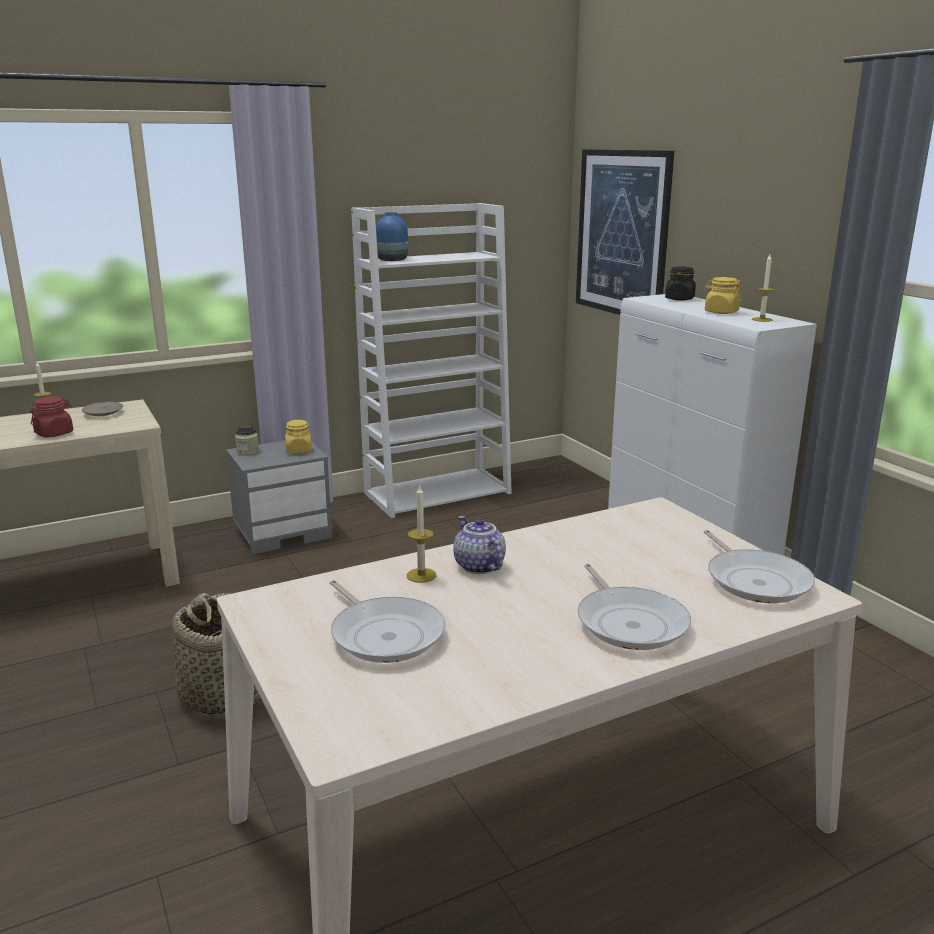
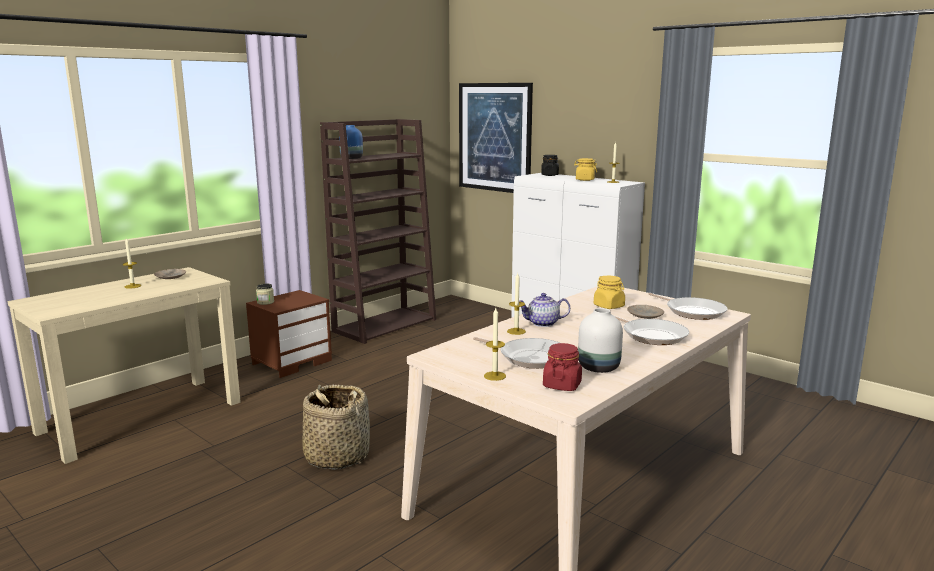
camera: 20 degrees left, 5 degrees down
(54, 433) = (150, 291): red jar -> red jar (562, 385)
(283, 532) = (292, 362): grey nightstand -> brown nightstand
(291, 663) = (495, 376): none -> candle
(299, 450) = (303, 298): yellow jar -> yellow jar (609, 306)
(438, 492) = (385, 325): white bookcase -> brown bookcase
(469, 679) = (600, 368): none -> white vase
(477, 566) = (542, 324): teapot -> teapot turned 45 degrees counterclockwise
(661, 575) = (645, 315): none -> beige plate

